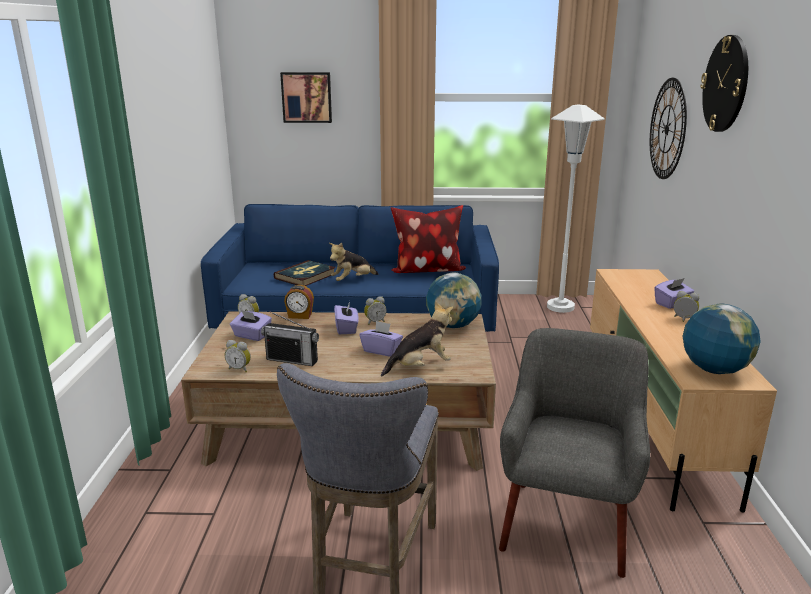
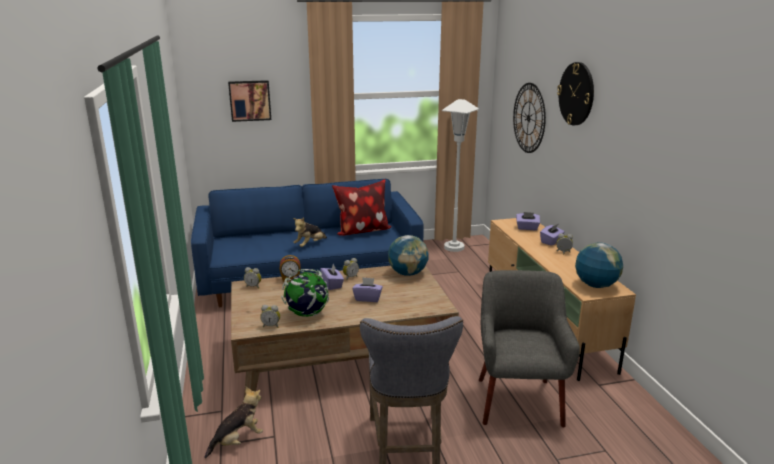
camera: 15 degrees left, 0 degrees up
(251, 336) = (263, 299): purple tissue box -> purple tissue box (527, 228)
(292, 360) = (306, 314): radio -> globe
(305, 276) = (271, 245): book -> none
(420, 367) = (401, 307): plush toy -> plush toy (238, 441)

